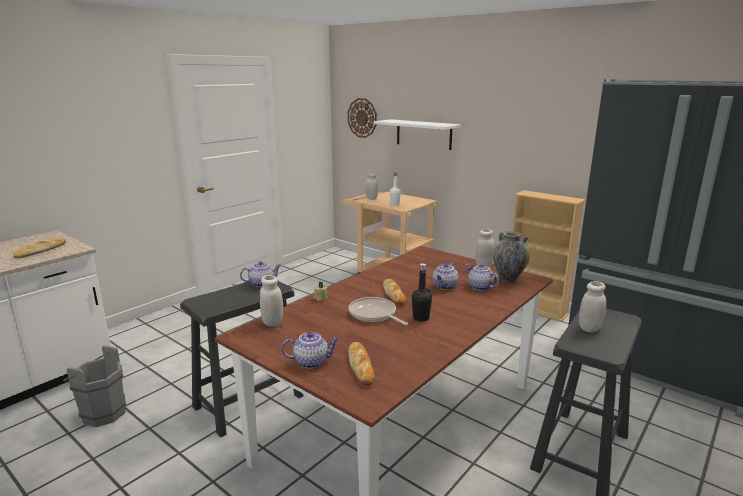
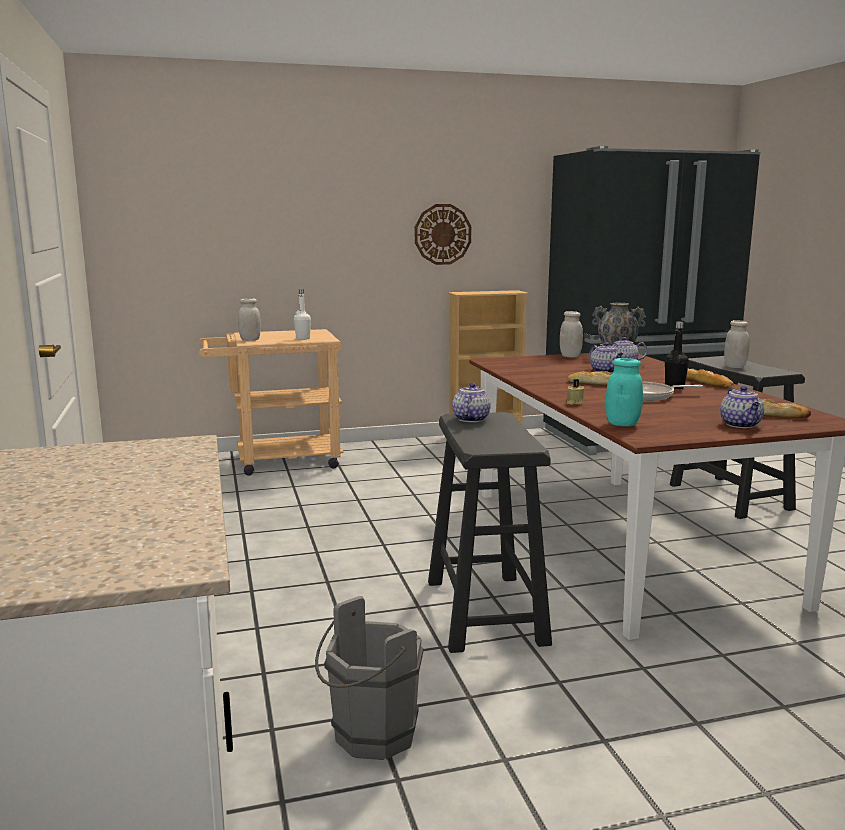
camera: 55 degrees left, 5 degrees down
(40, 251) = (136, 464): bread -> bread (703, 382)
(272, 322) = (622, 424): white jar -> turquoise jar
(312, 362) = (741, 425): teapot -> teapot turned 150 degrees clockwise
(362, 118) = (162, 217): wall clock -> wall clock (442, 234)
(423, 134) = (290, 234): white shelf -> none

